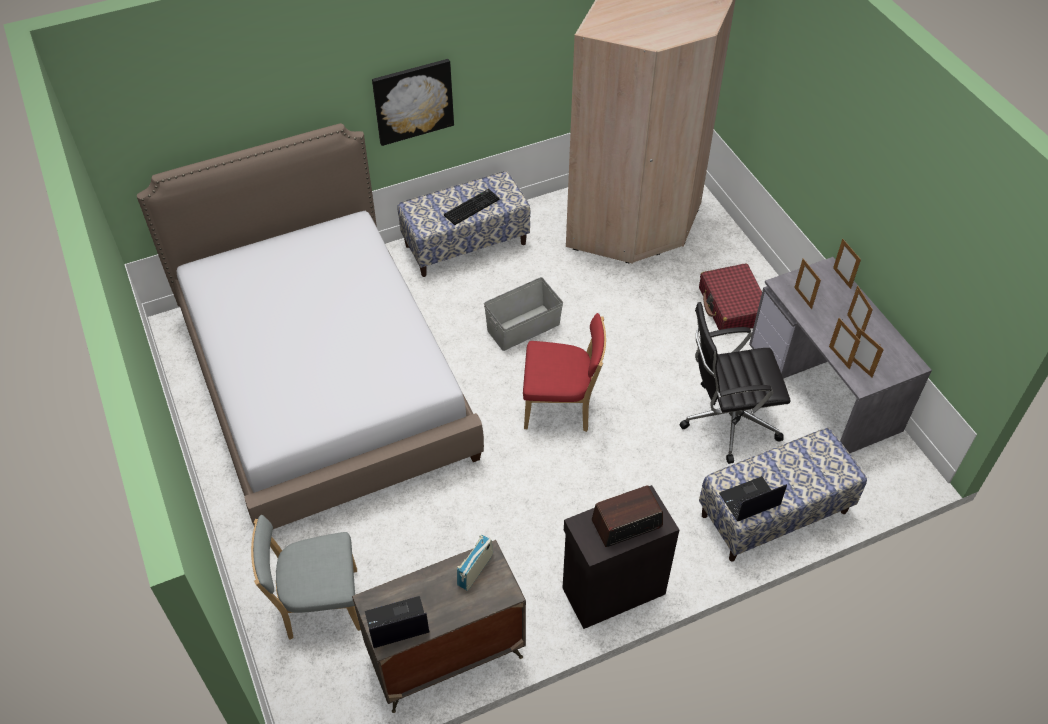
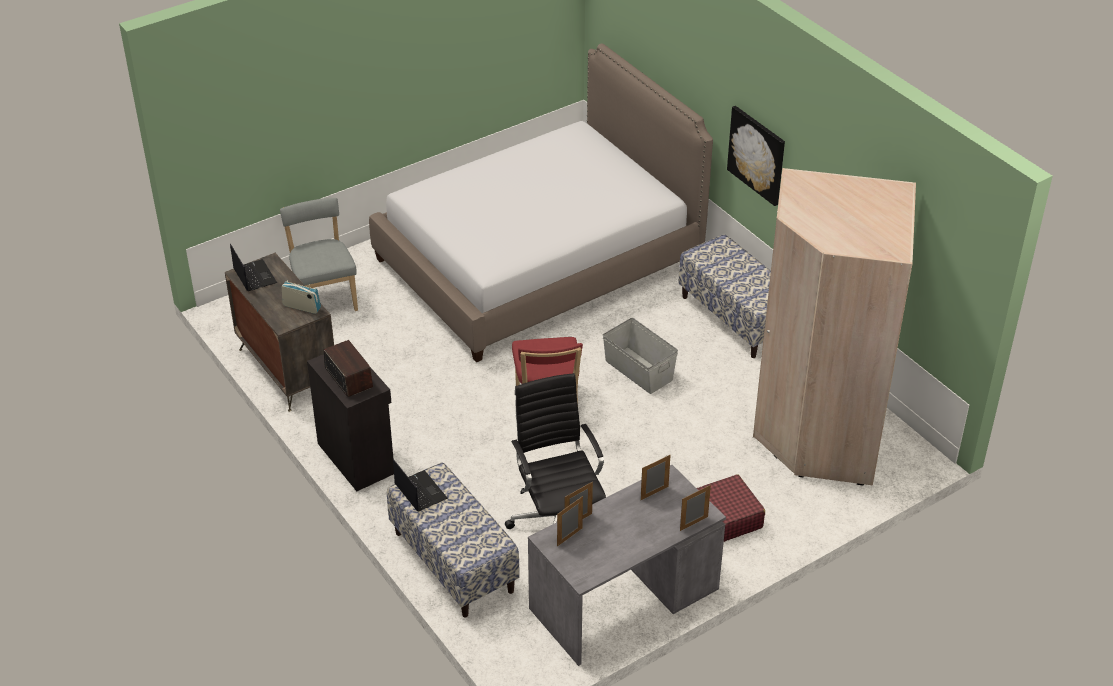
camera: 80 degrees right, 10 degrees down
(471, 207) = (737, 279): keyboard -> none
(854, 326) = (625, 533): picture frame -> none

